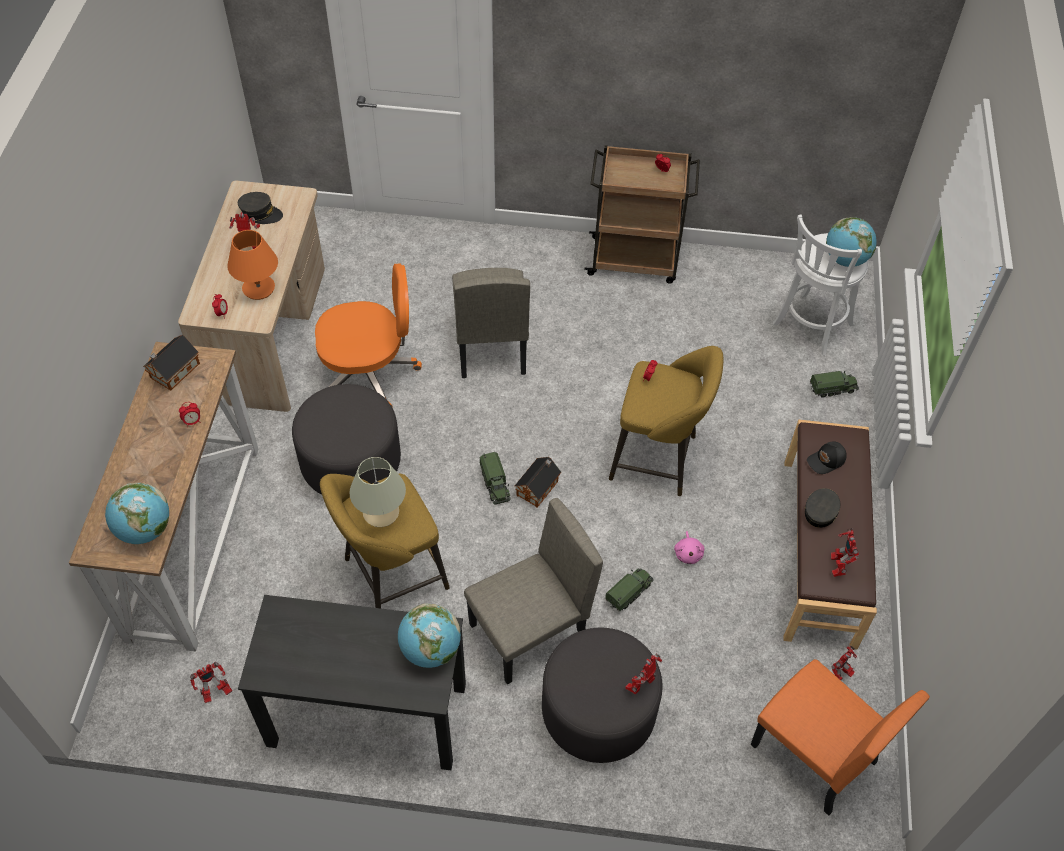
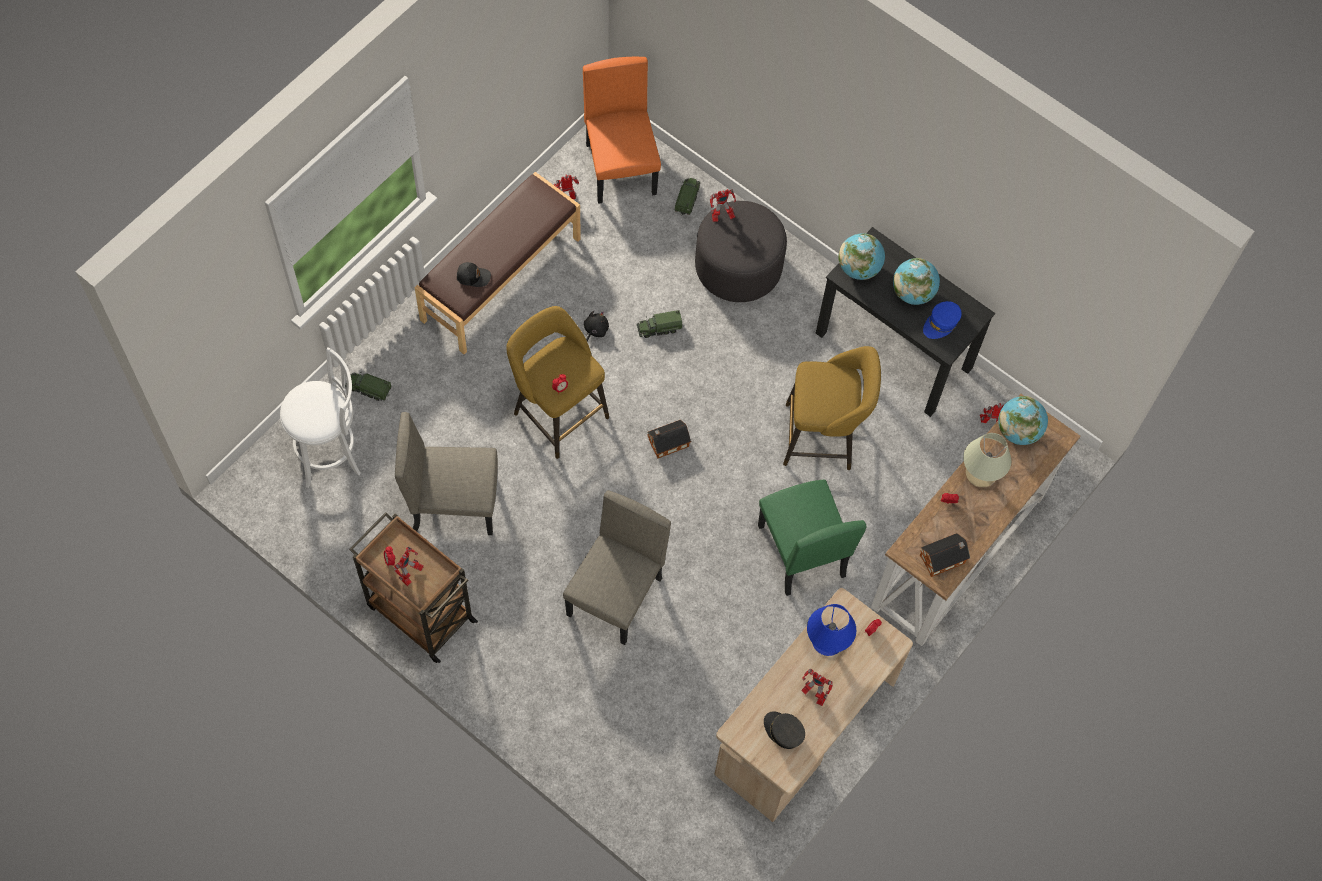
camera: 150 degrees left, 10 degrees up
(258, 288) = (828, 641): orange table lamp -> blue table lamp
(297, 637) = (941, 323): none -> blue cap
(351, 462) = (801, 551): grey ottoman -> green chair
(369, 372) = (737, 630): orange office chair -> none
(381, 512) = (832, 394): beige table lamp -> beige table lamp (980, 473)
(495, 484) = (698, 465): toy truck -> toy truck (687, 199)
(529, 633) = (749, 341): beige chair -> beige chair (454, 503)
(688, 553) = (595, 330): pink plush toy -> black plush toy
(821, 511) = (511, 246): grey cap -> none
(837, 565) = (534, 207): toy robot -> toy robot (410, 575)
(845, 259) = (310, 398): globe -> globe (912, 293)

